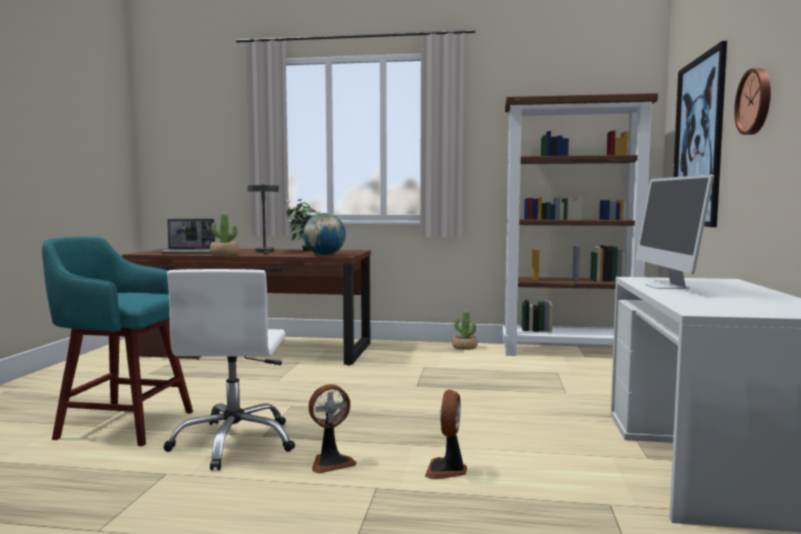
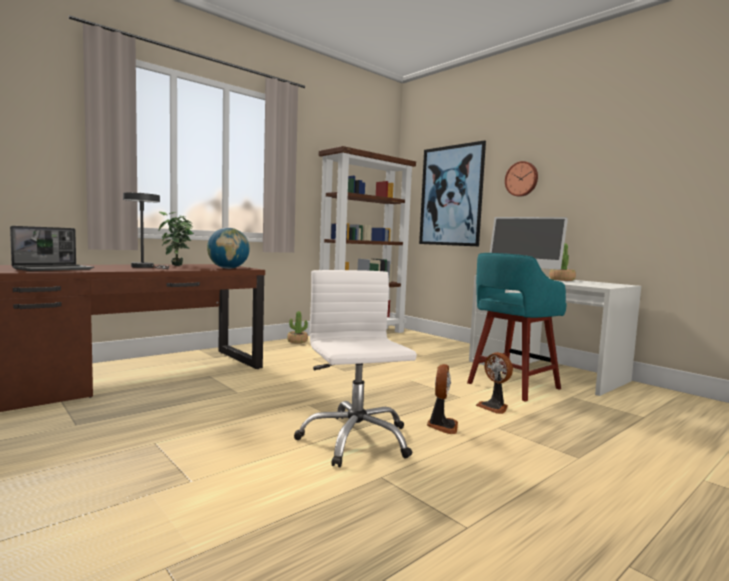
camera: 50 degrees left, 0 degrees up
(123, 424) = (217, 467): turquoise stool -> turquoise stool (511, 386)
(224, 254) = (118, 270): potted plant -> potted plant (562, 280)
(235, 442) = (355, 440): white office chair -> white office chair turned 150 degrees counterclockwise

